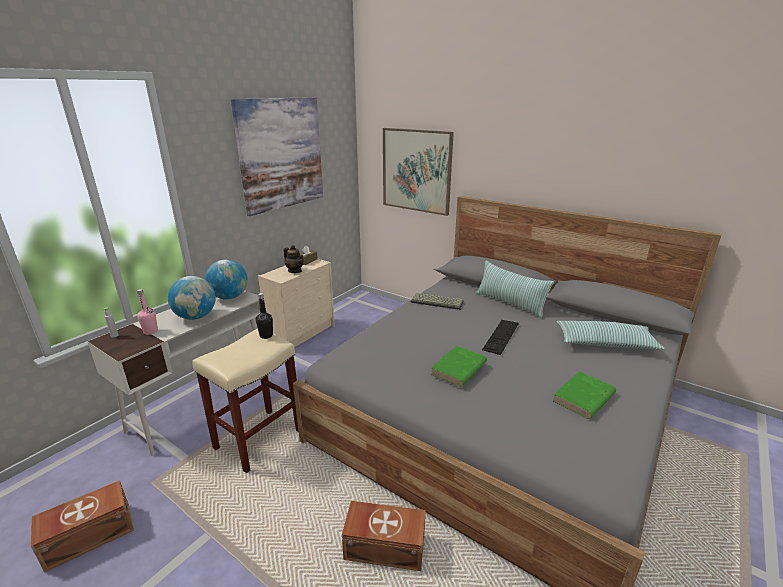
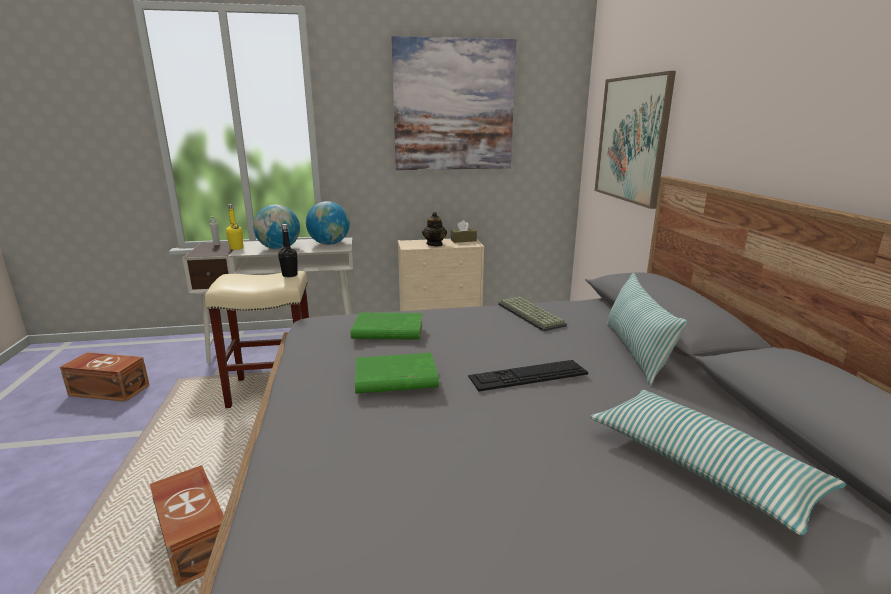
camera: 45 degrees right, 5 degrees down
(151, 331) = (236, 248): pink bottle -> yellow bottle
(583, 398) = (478, 501): green book -> green book (387, 331)

